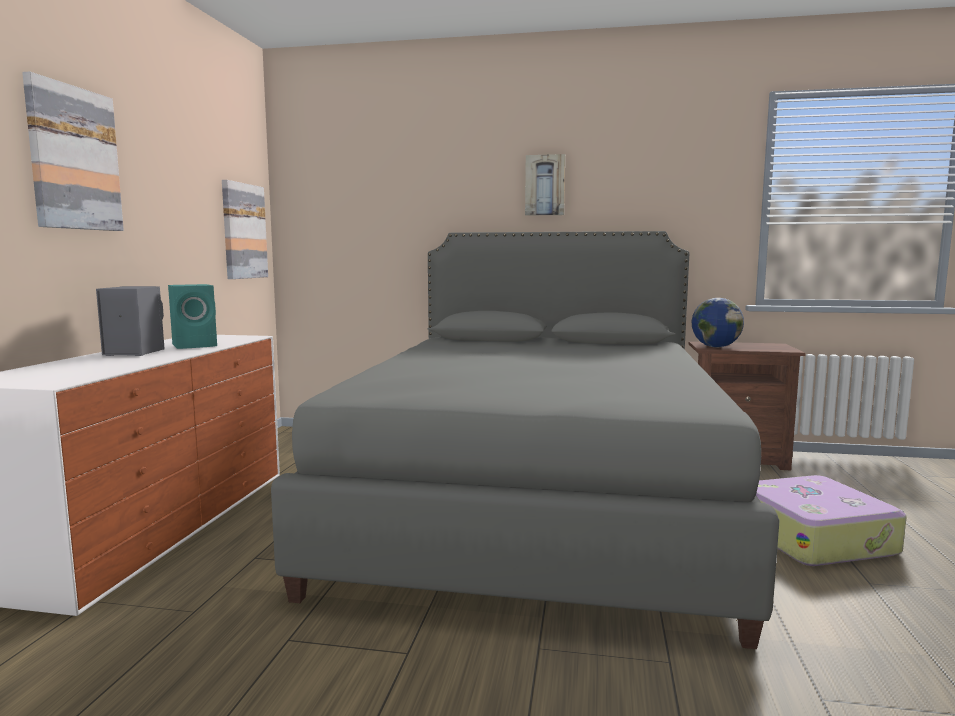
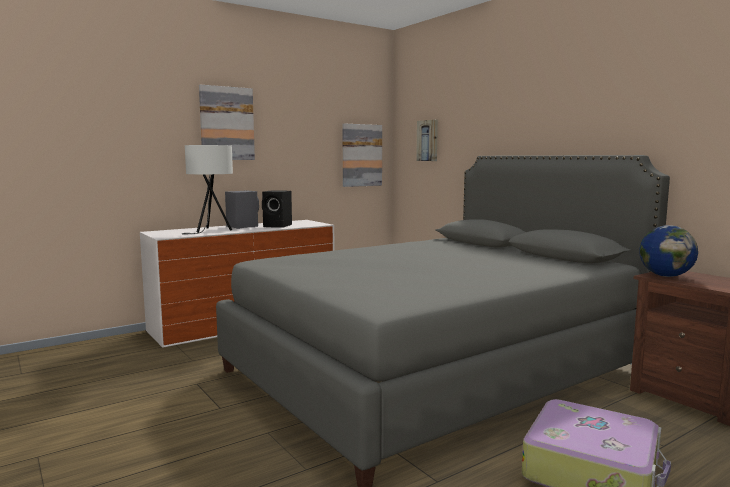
camera: 45 degrees right, 0 degrees up
(108, 365) = (210, 231): none -> white table lamp
(196, 345) = (278, 226): turquoise speaker -> black speaker
(545, 185) = (552, 114): picture -> picture (428, 140)

